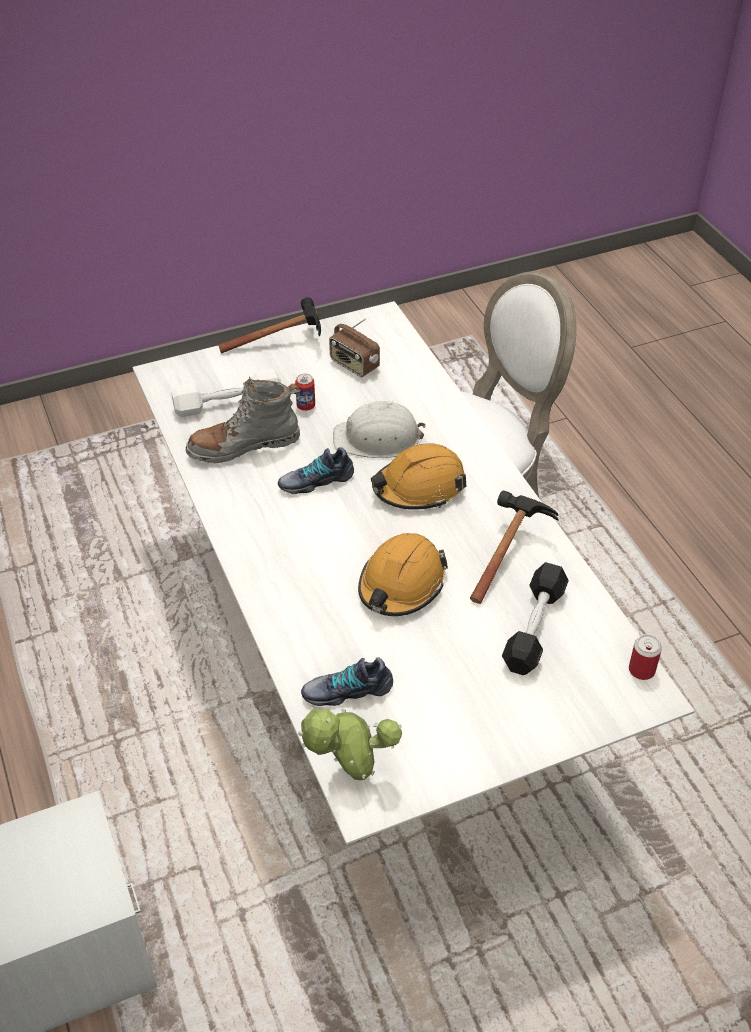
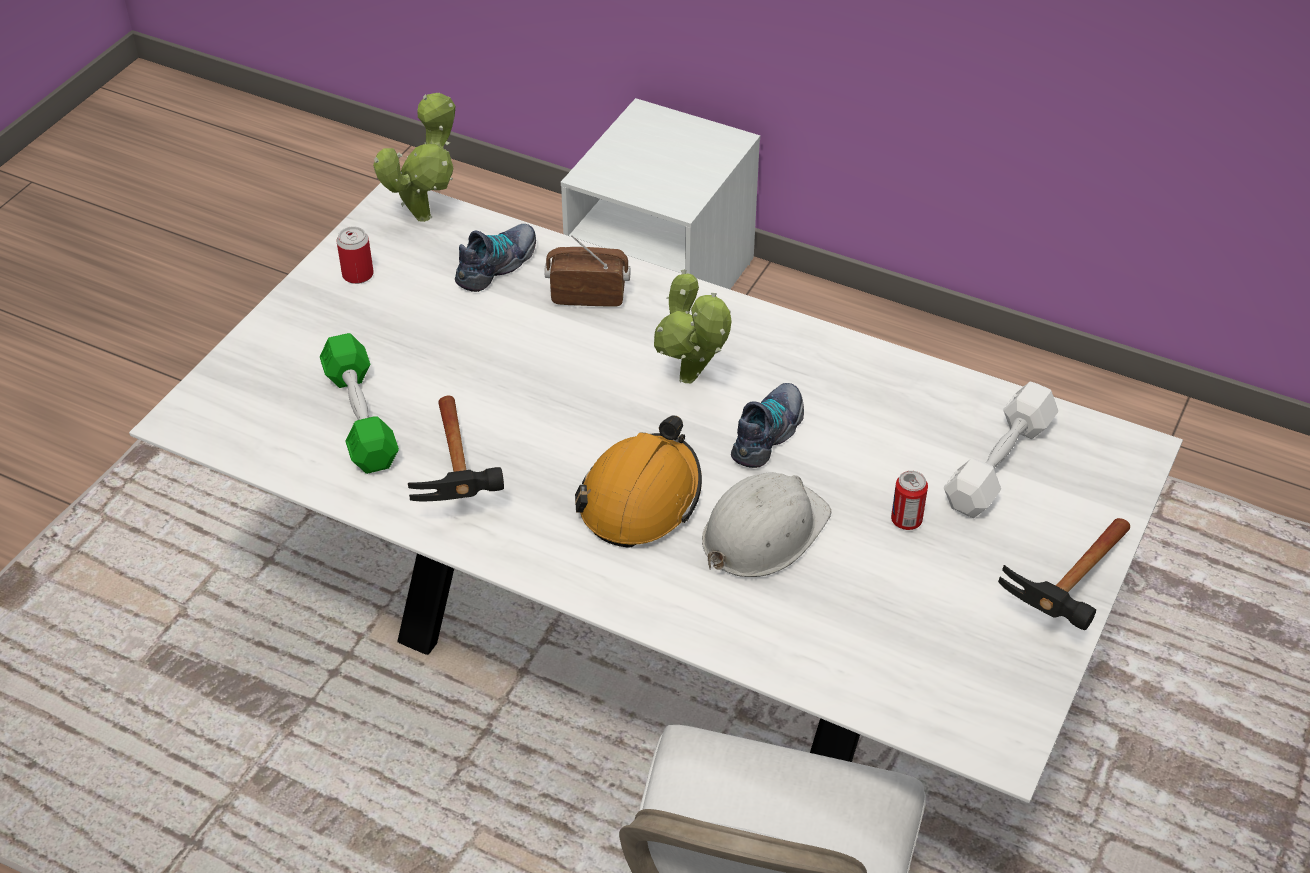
camera: 140 degrees right, 0 degrees up
(244, 445) = (903, 424): grey boot -> none
(320, 532) = (691, 382): none -> potted plant
(354, 365) = (930, 626): radio -> radio (588, 295)
(401, 585) = (544, 379): orange hard hat -> none
(534, 628) = (360, 417): black dumbbell -> green dumbbell
(641, 670) = (210, 439): can -> can (358, 275)

